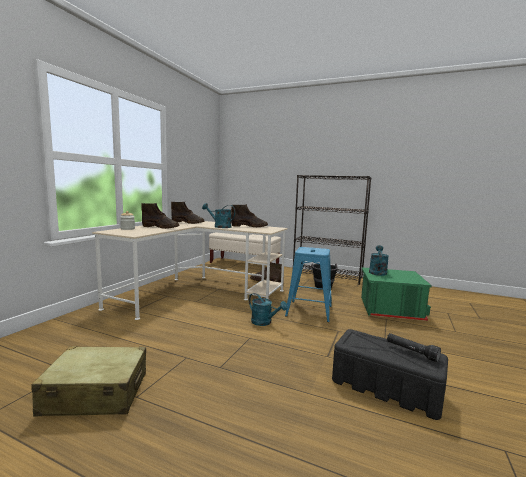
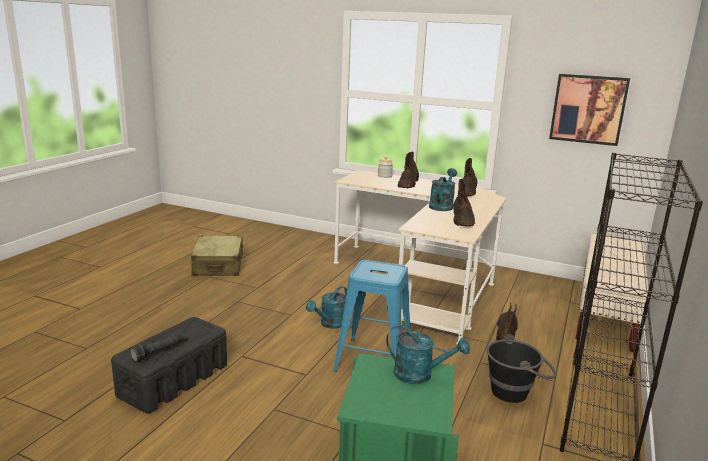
camera: 90 degrees right, 10 degrees up
(197, 167) = (588, 109): none -> picture

